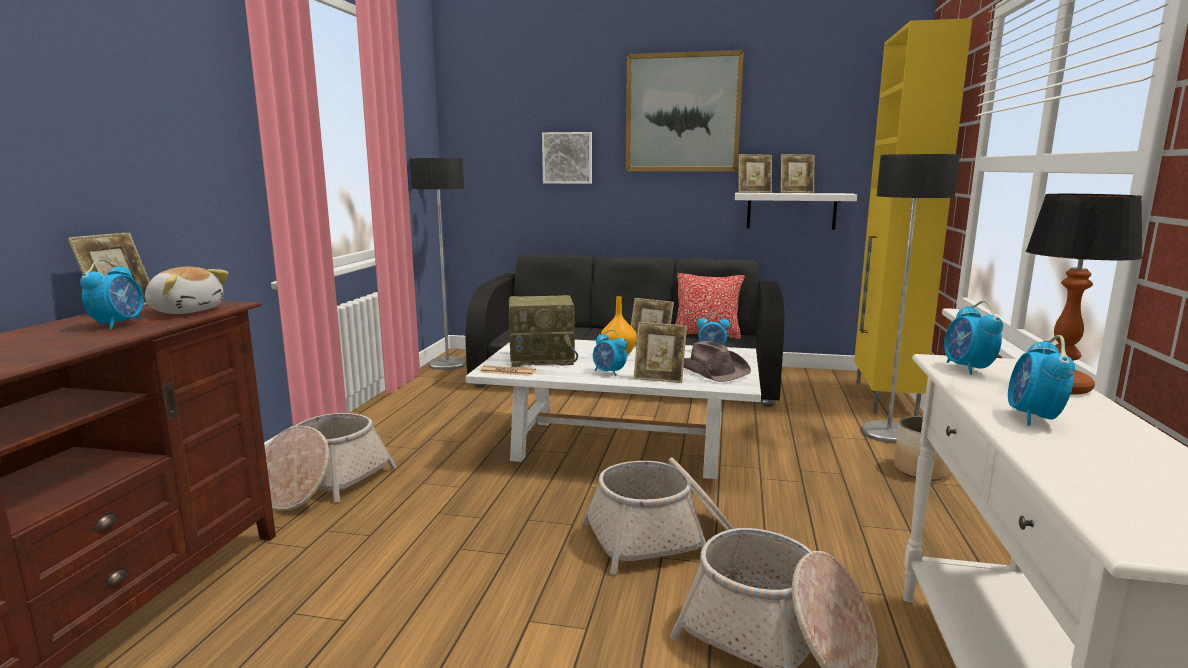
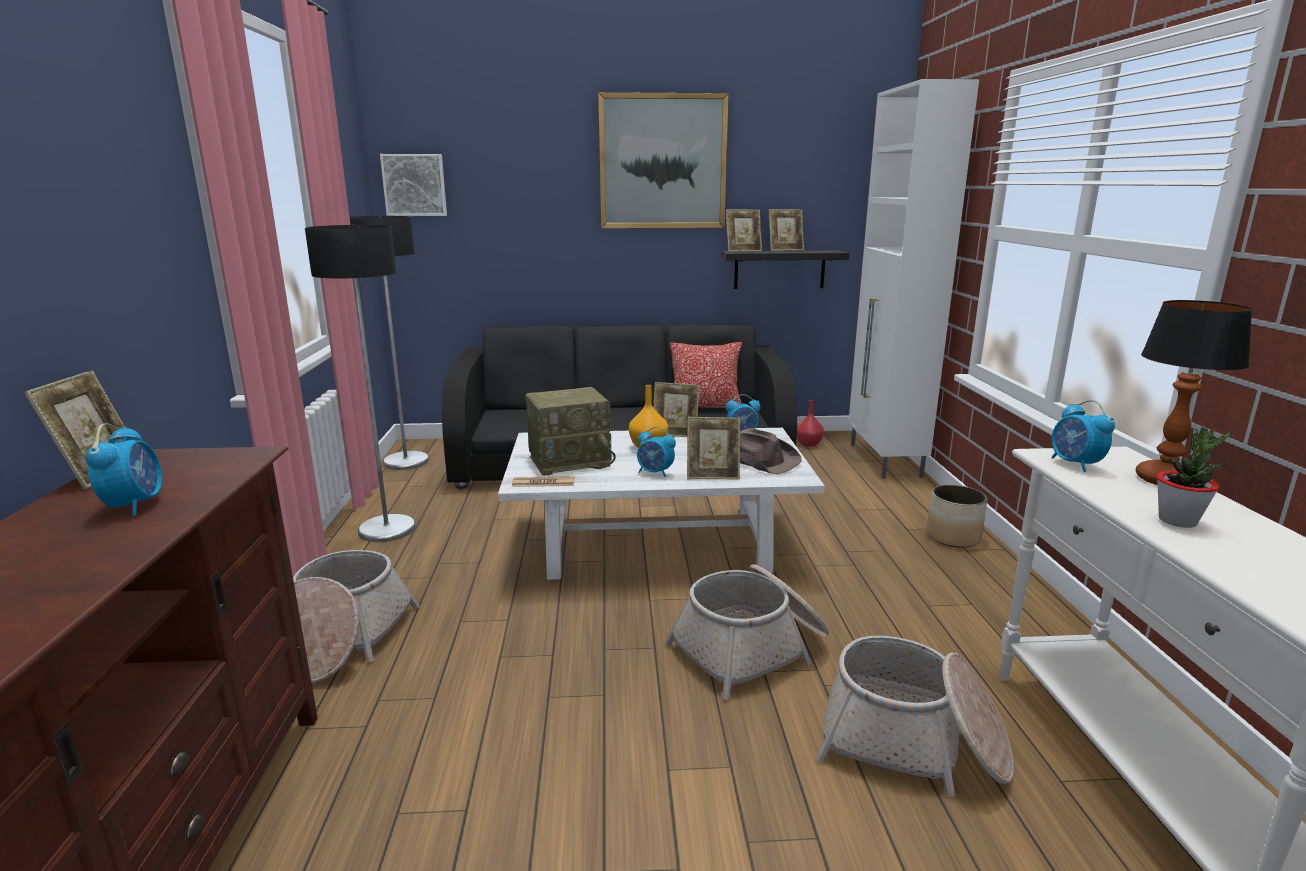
camera: 15 degrees left, 5 degrees up
(186, 311) = (203, 470): plush toy -> none
(567, 158) = (532, 212): picture -> picture (415, 185)
(791, 211) = (779, 269): white shelf -> black shelf
(813, 379) = (809, 444): none -> red vase
(884, 399) = (884, 461): yellow cabinet -> white cabinet
(888, 433) = (905, 500): floor lamp -> floor lamp (387, 529)
(1033, 418) = (1177, 521): alarm clock -> potted plant

